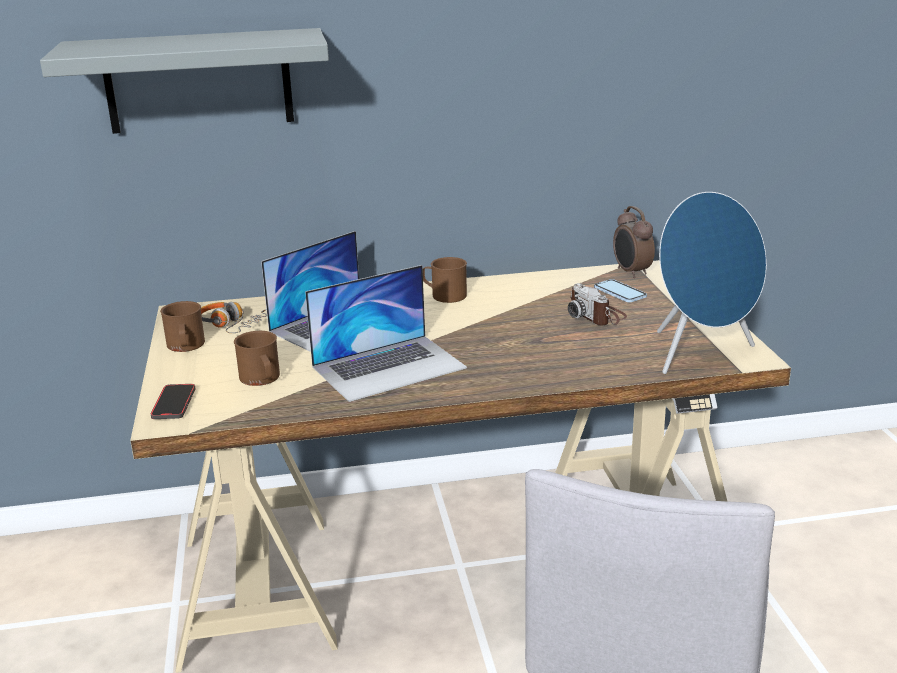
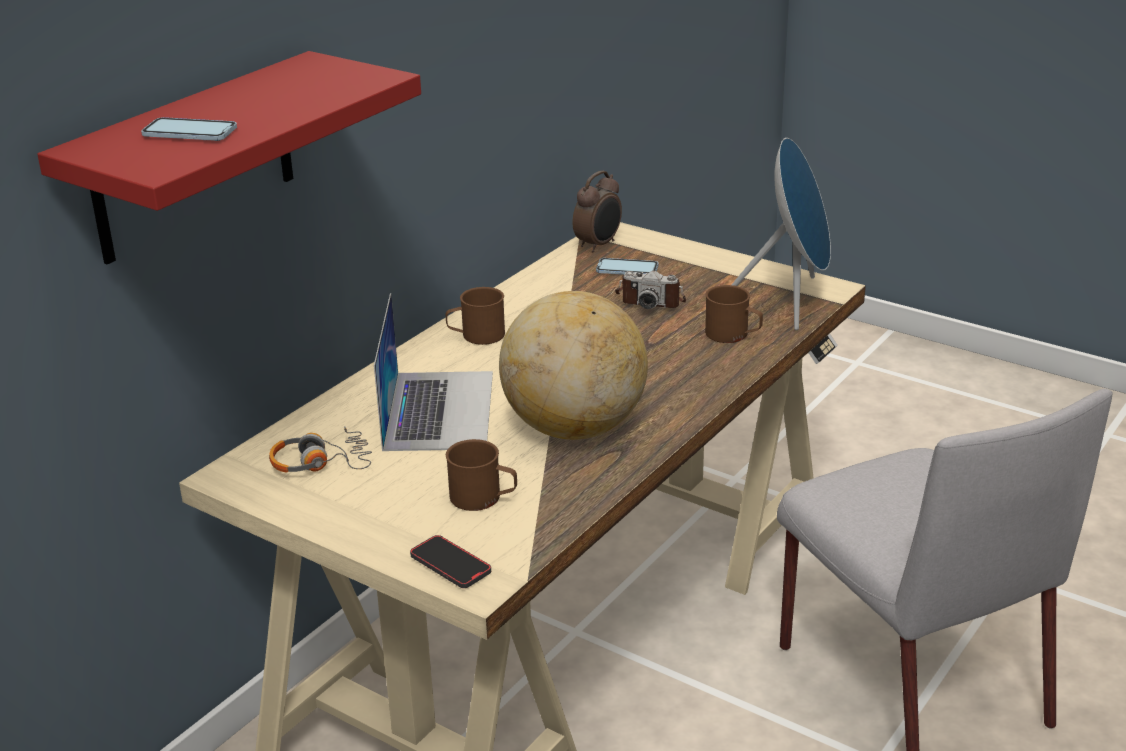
camera: 45 degrees left, 5 degrees up
(135, 45) = (190, 132): none -> phone
(186, 347) = (325, 508): brown mug -> brown mug (733, 335)
(198, 81) = (193, 159): grey shelf -> red shelf
(389, 367) = (575, 428): laptop -> globe
(631, 272) = (599, 245): alarm clock -> alarm clock turned 75 degrees counterclockwise

